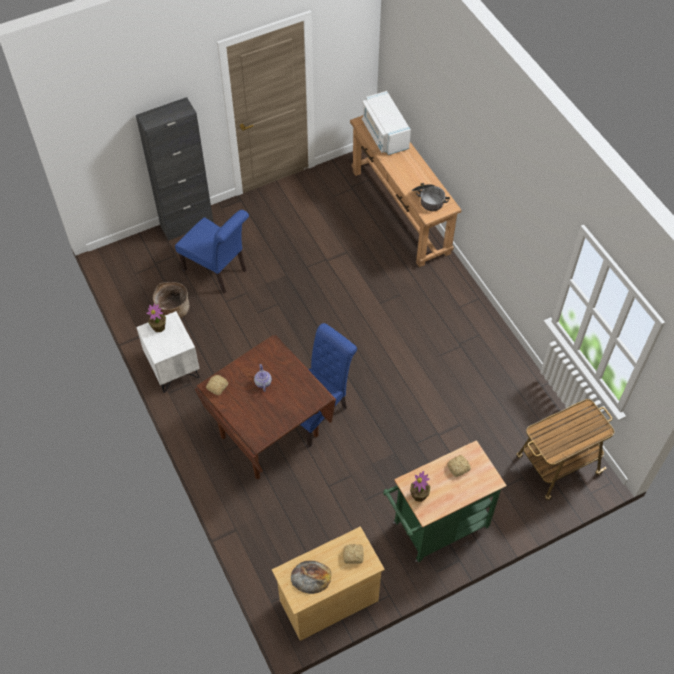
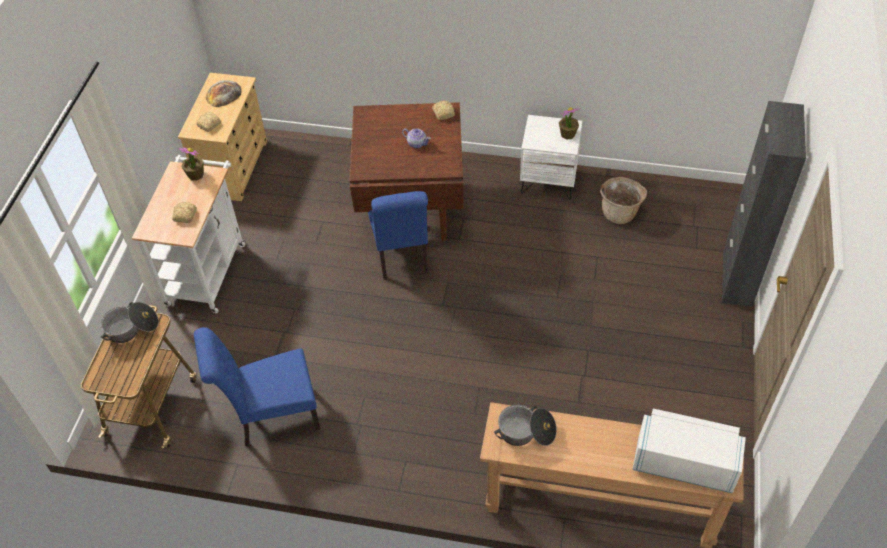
camera: 130 degrees right, 5 degrees down
(218, 271) = (644, 271): blue chair -> blue chair (272, 417)
(435, 528) = (207, 269): green cart -> white cart
(554, 442) = (131, 328): none -> cooking pot

